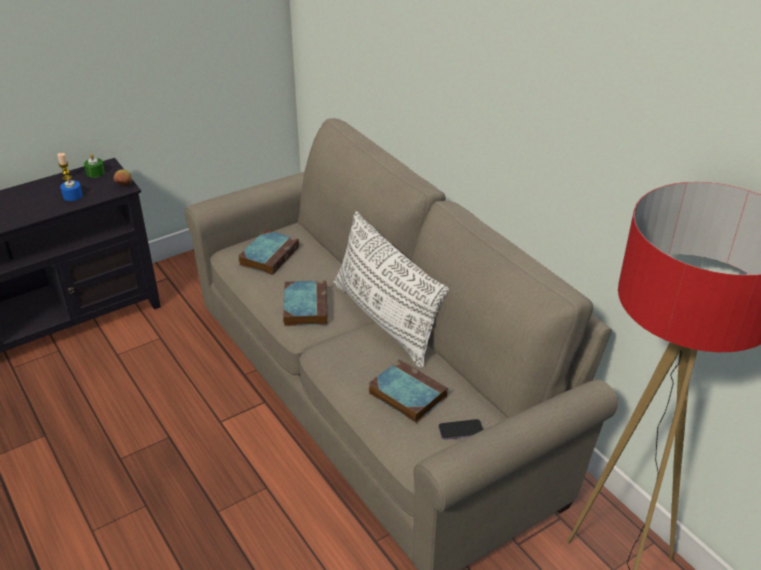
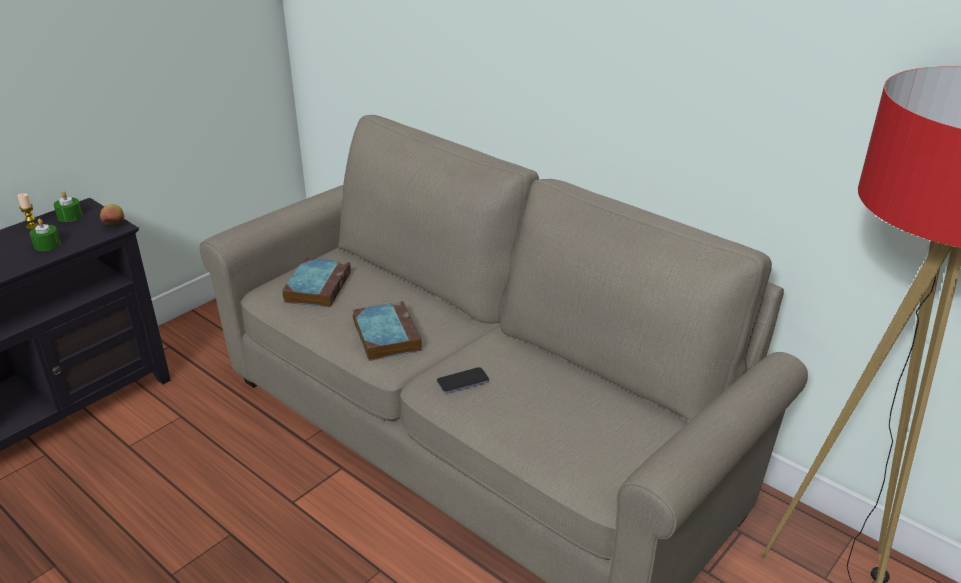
camera: 15 degrees left, 5 degrees down
(72, 196) = (47, 245): blue candle -> green candle
(385, 320) = (488, 335): white pillow -> none
(405, 394) = (551, 413): book -> none
(461, 431) = (635, 441): phone -> phone (463, 382)

